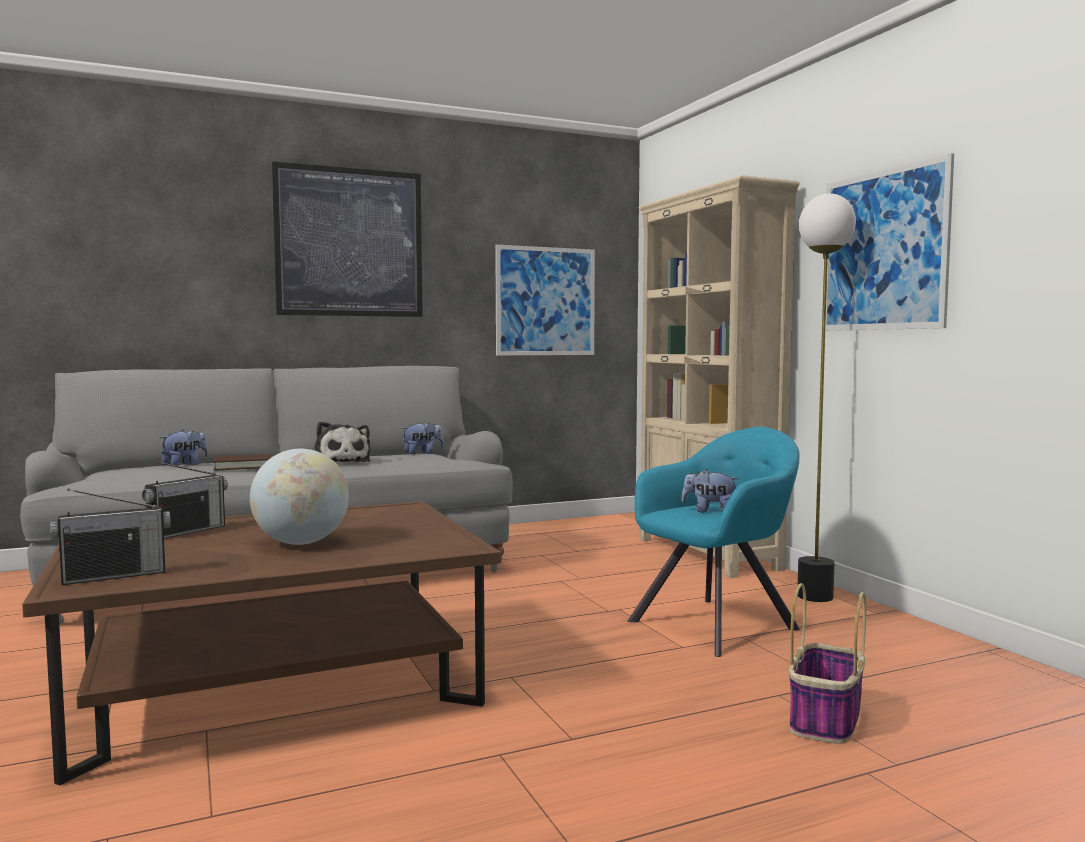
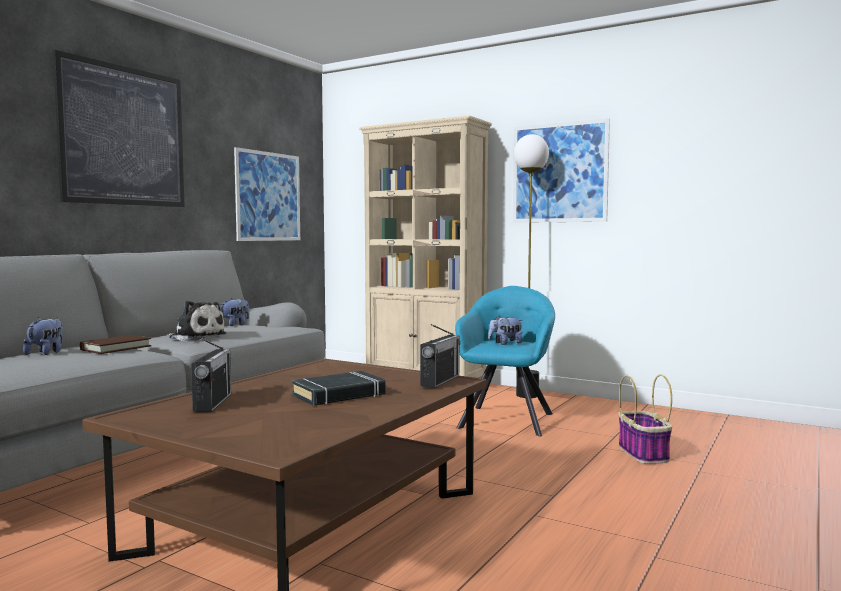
camera: 35 degrees left, 0 degrees up
(114, 576) = (278, 438): radio -> radio (440, 381)
(301, 543) = (339, 395): globe -> black book

